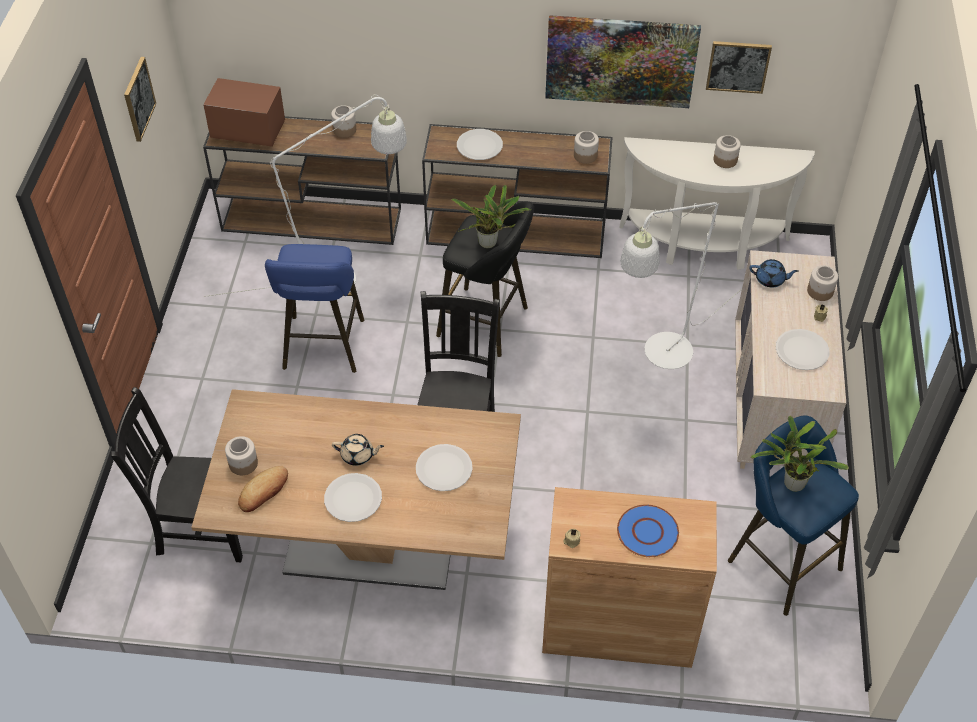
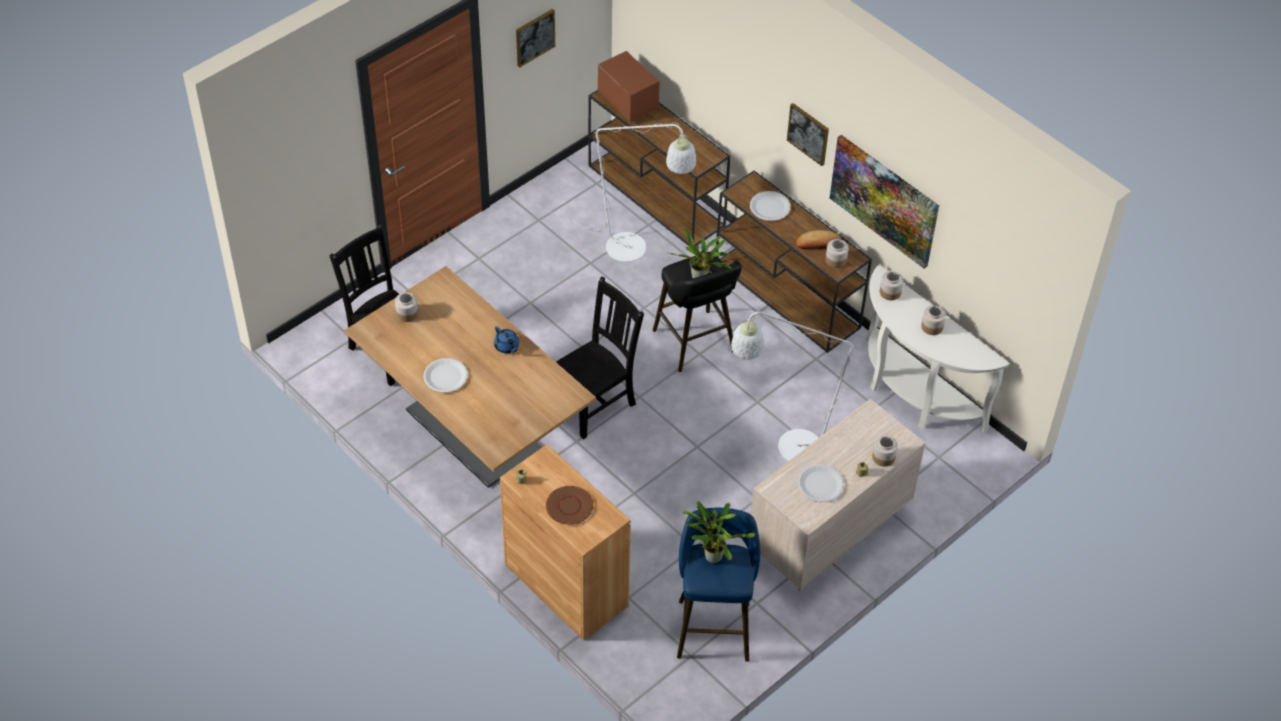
camera: 40 degrees right, 0 degrees up
(264, 491) = (402, 337): bread -> bread (817, 243)
(323, 348) = (571, 289): blue stool -> none
(345, 130) = (692, 139): jar -> jar (890, 292)
(358, 455) = (474, 354): beige teapot -> none
(444, 469) = (514, 396): white plate -> none
(648, 532) = (570, 506): blue plate -> brown plate
(738, 66) = (962, 255): picture -> picture (808, 133)
(770, 280) = (858, 426): blue teapot -> blue teapot (507, 346)

